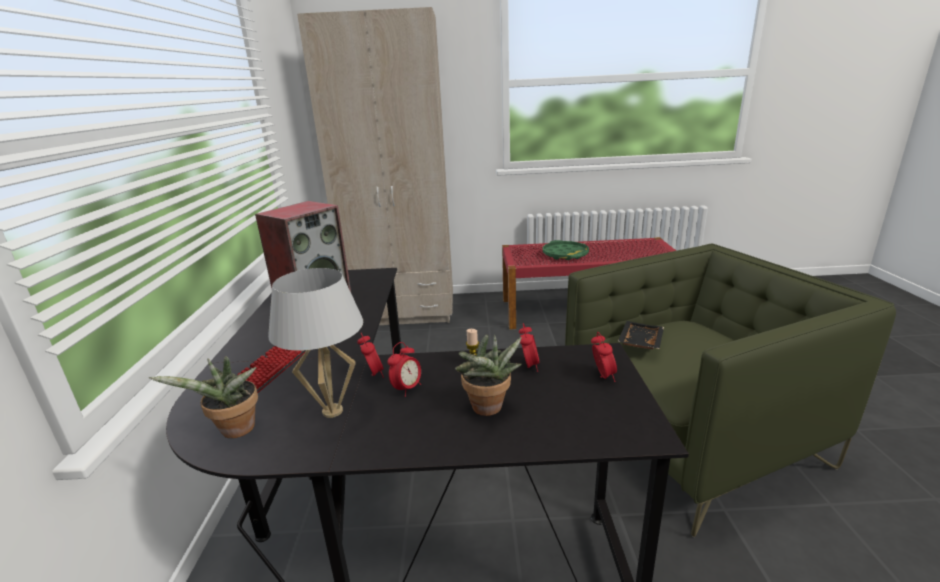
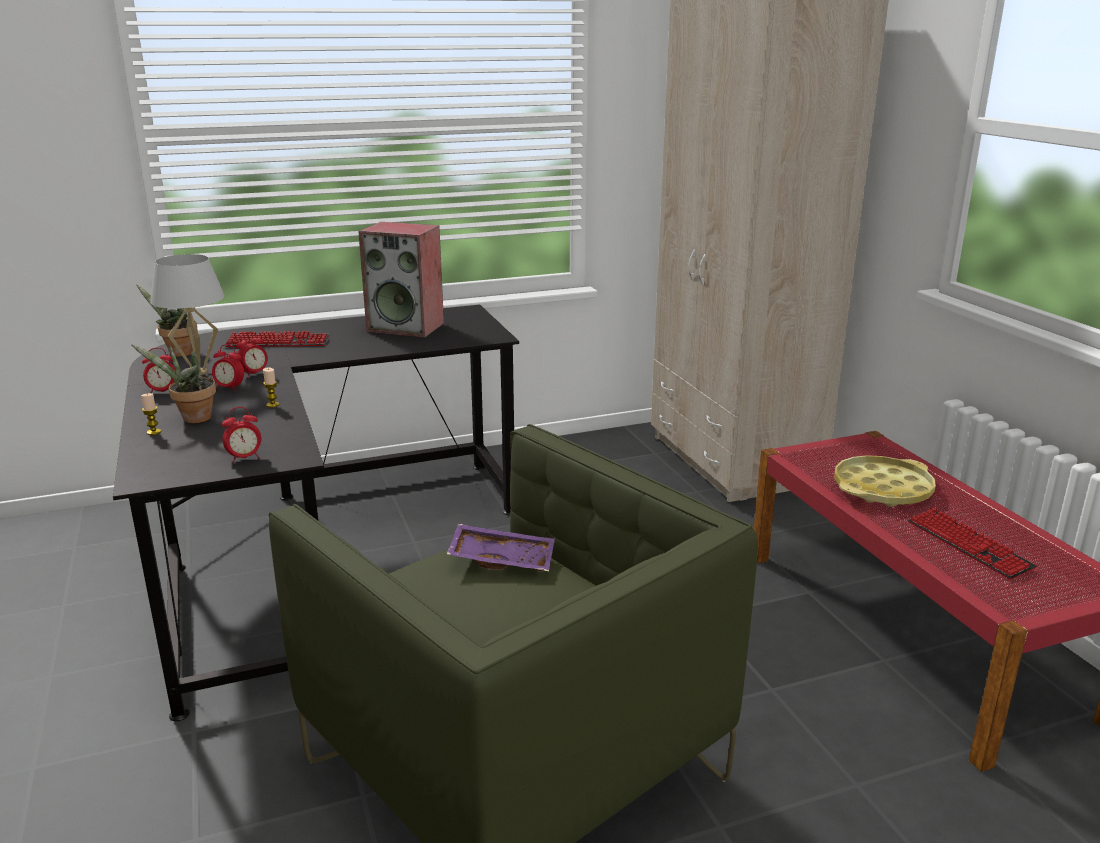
camera: 70 degrees right, 0 degrees up
(517, 435) = (154, 432): none -> candle
(529, 366) = (267, 426): alarm clock -> alarm clock (162, 392)
(565, 254) = (882, 489): green tray -> yellow tray
(620, 251) = (968, 545): none -> keyboard
(639, 342) = (502, 559): black tray -> purple tray

